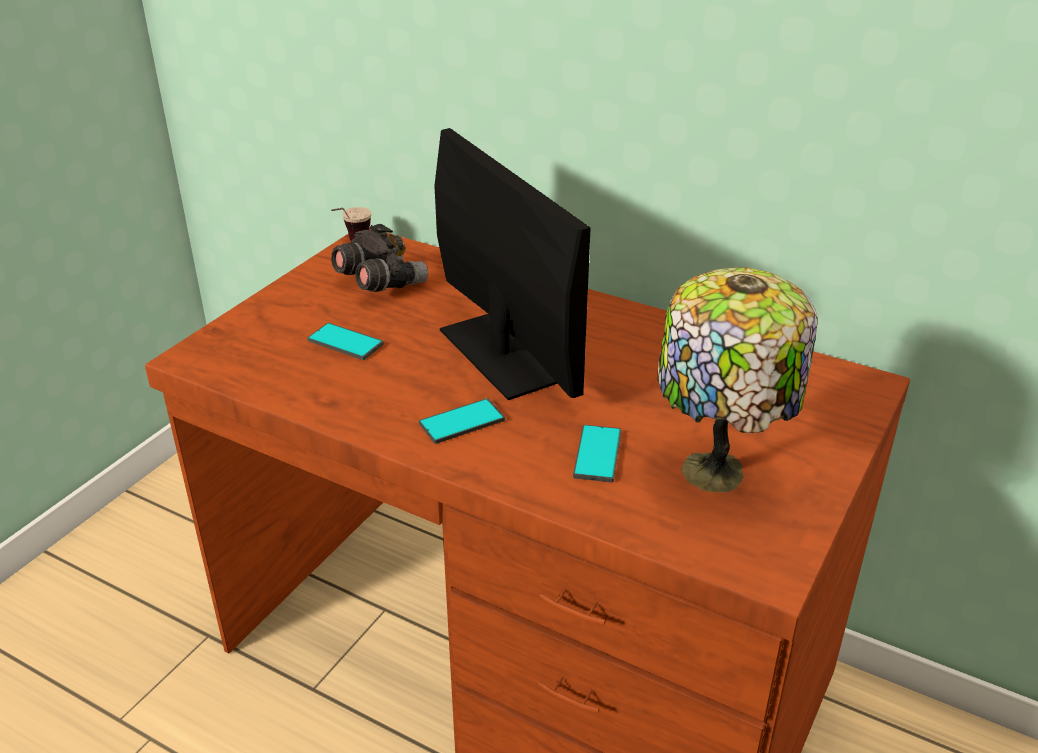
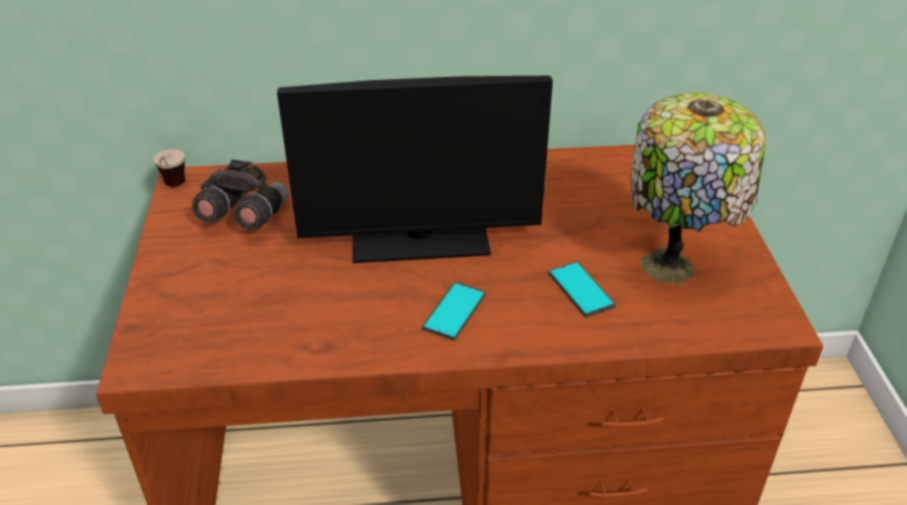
camera: 35 degrees left, 5 degrees up
(345, 342) = (276, 285): phone -> none
(500, 354) = (420, 239): monitor -> monitor turned 150 degrees clockwise

